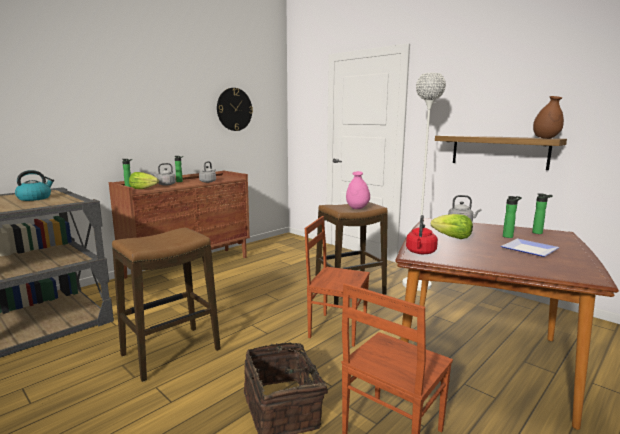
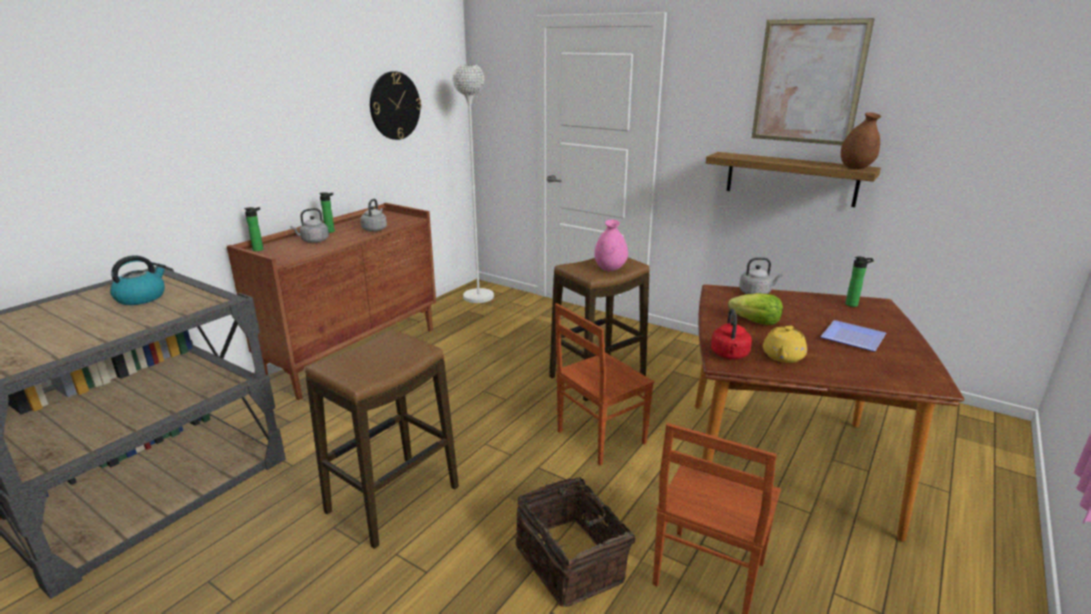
camera: 10 degrees left, 10 degrees up
(143, 189) = (285, 254): lettuce -> none
(337, 328) = (599, 437): brown chair -> brown chair turned 45 degrees counterclockwise
(416, 284) = (679, 357): white floor lamp -> white floor lamp (478, 297)
(464, 256) = (782, 357): none -> yellow teapot
(508, 80) = (808, 82): none -> picture
(509, 236) = (821, 314): bottle -> none

